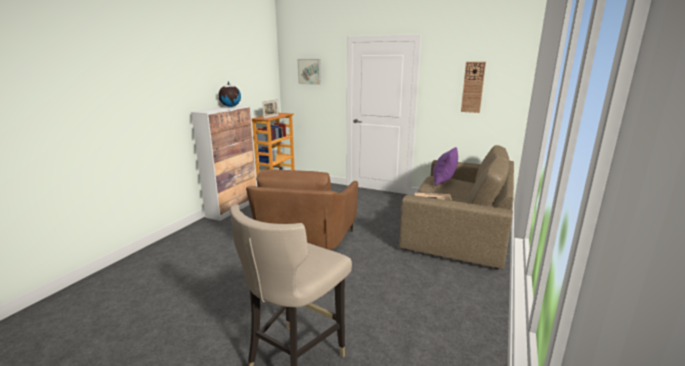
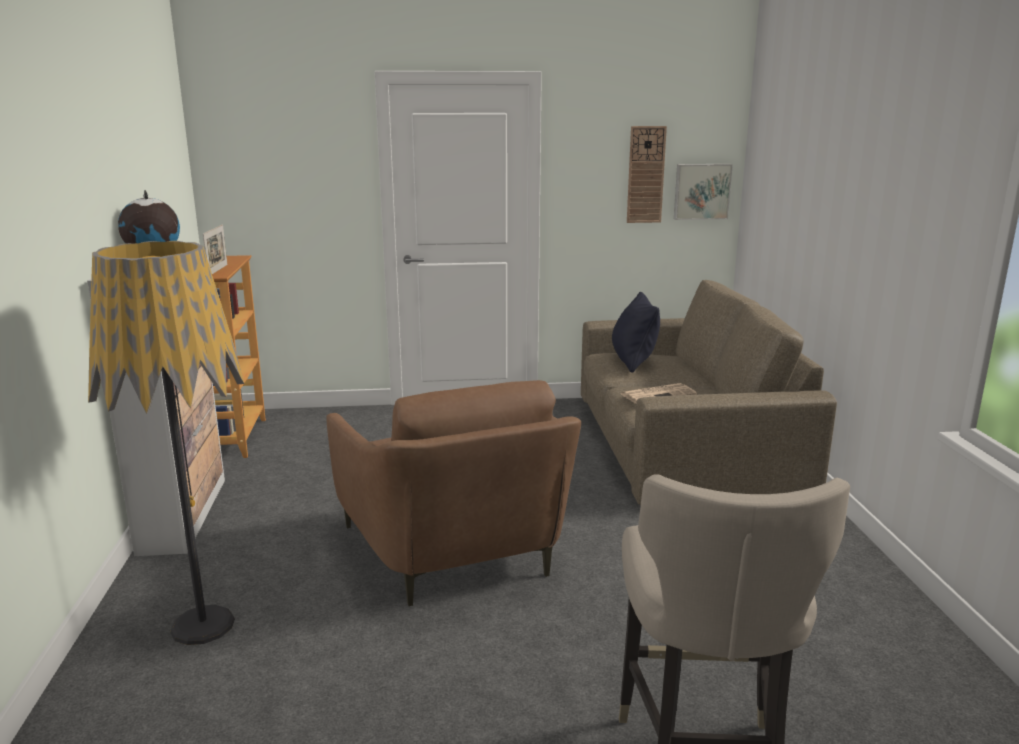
camera: 30 degrees left, 0 degrees up
(198, 244) = (202, 625): none -> floor lamp
(309, 71) = (280, 152): picture -> picture (701, 191)
(443, 181) = (633, 361): purple pillow -> black pillow

